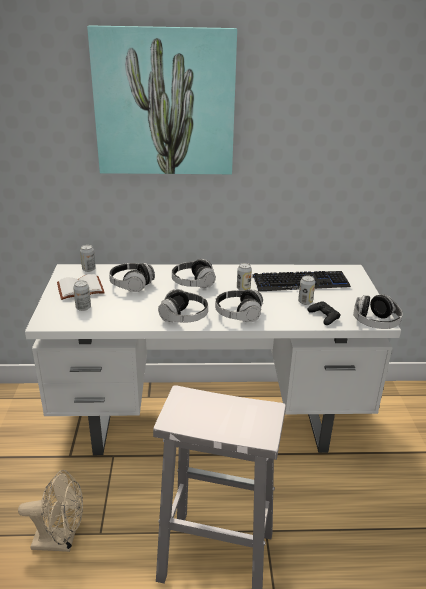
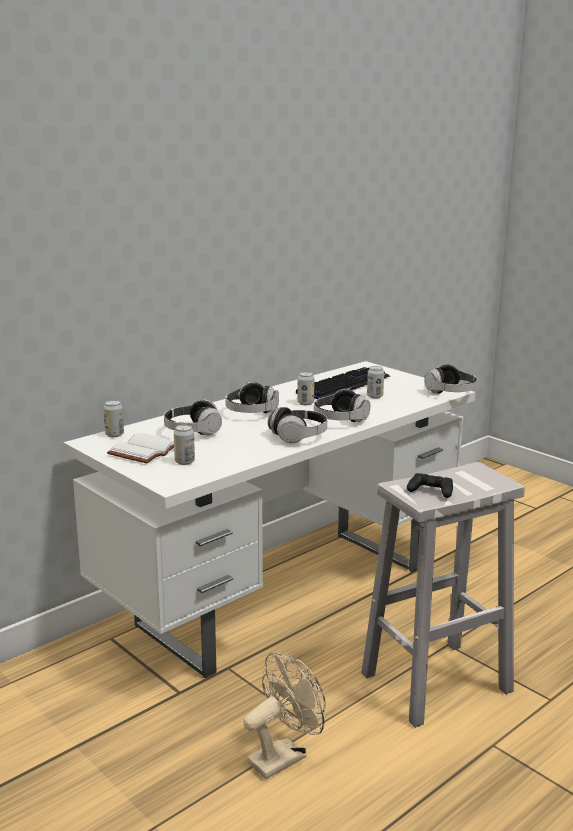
camera: 40 degrees left, 10 degrees down
(164, 103) = (180, 202): picture -> none
(324, 316) = (408, 401): black game controller -> black game controller (431, 491)

